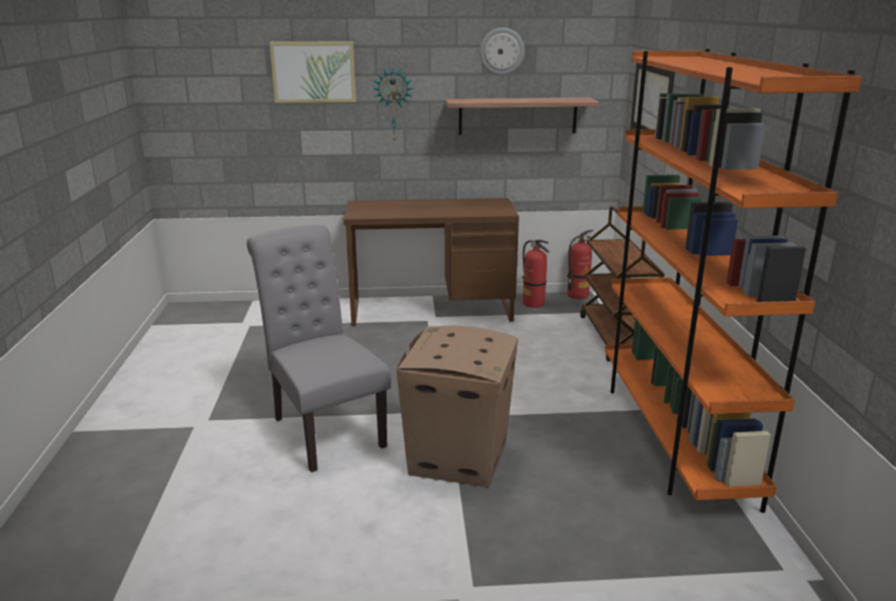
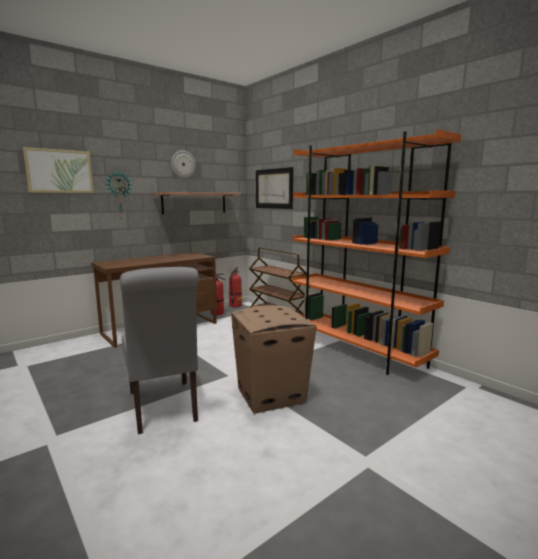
camera: 35 degrees left, 10 degrees down
(324, 429) = (164, 408): grey chair -> grey chair turned 135 degrees counterclockwise

